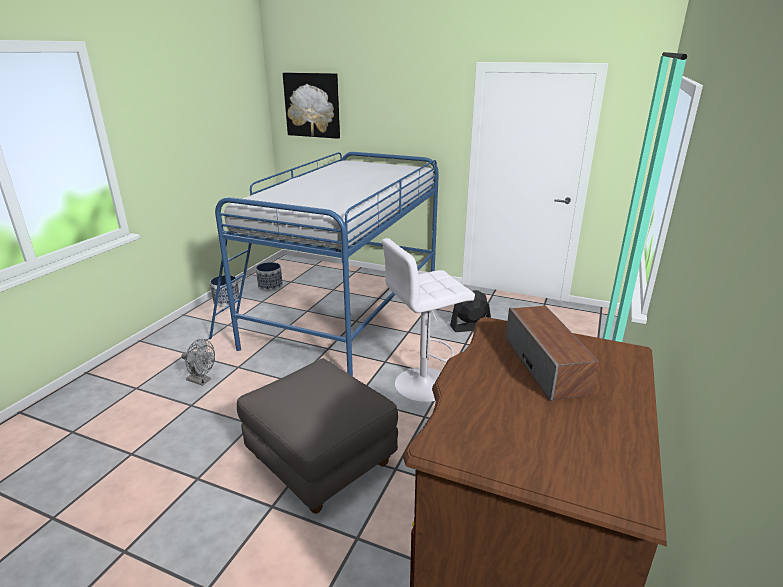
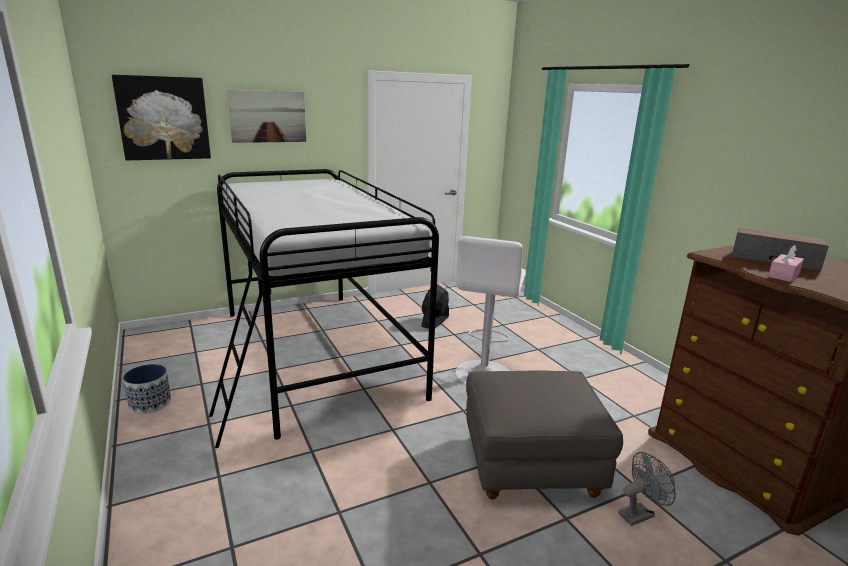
camera: 50 degrees left, 5 degrees down
(202, 381) = (300, 486): grey fan -> grey fan (639, 513)
(270, 286) = (179, 366): planter -> none
(344, 312) = (315, 354): blue bed -> black bed
(383, 106) = (268, 116): none -> picture
(479, 378) = (783, 275): none -> pink tissue box

